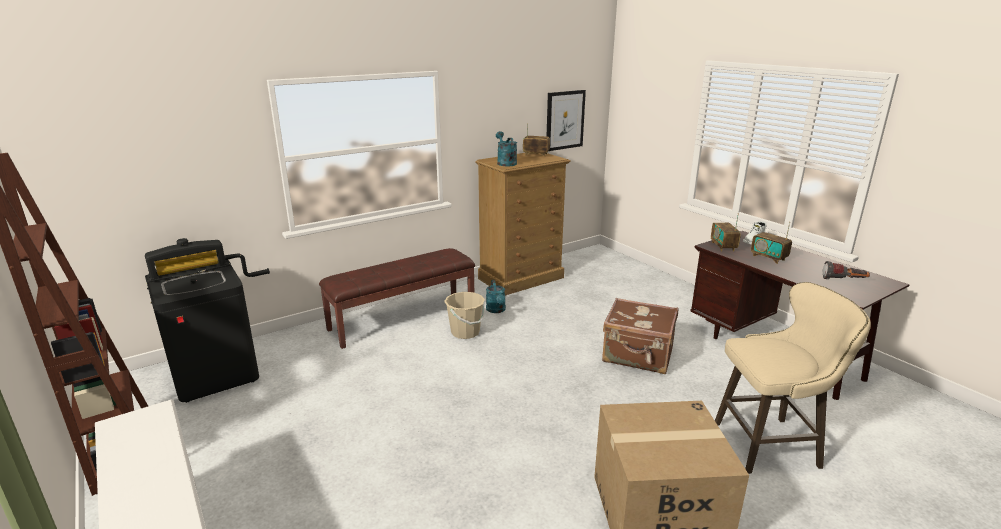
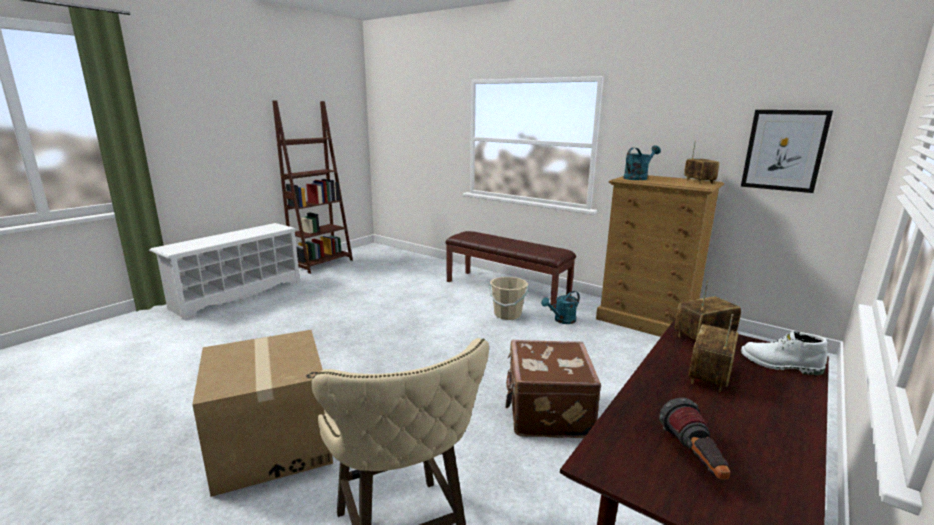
camera: 70 degrees right, 5 degrees down
(217, 375) = (396, 261): black washing machine -> none

